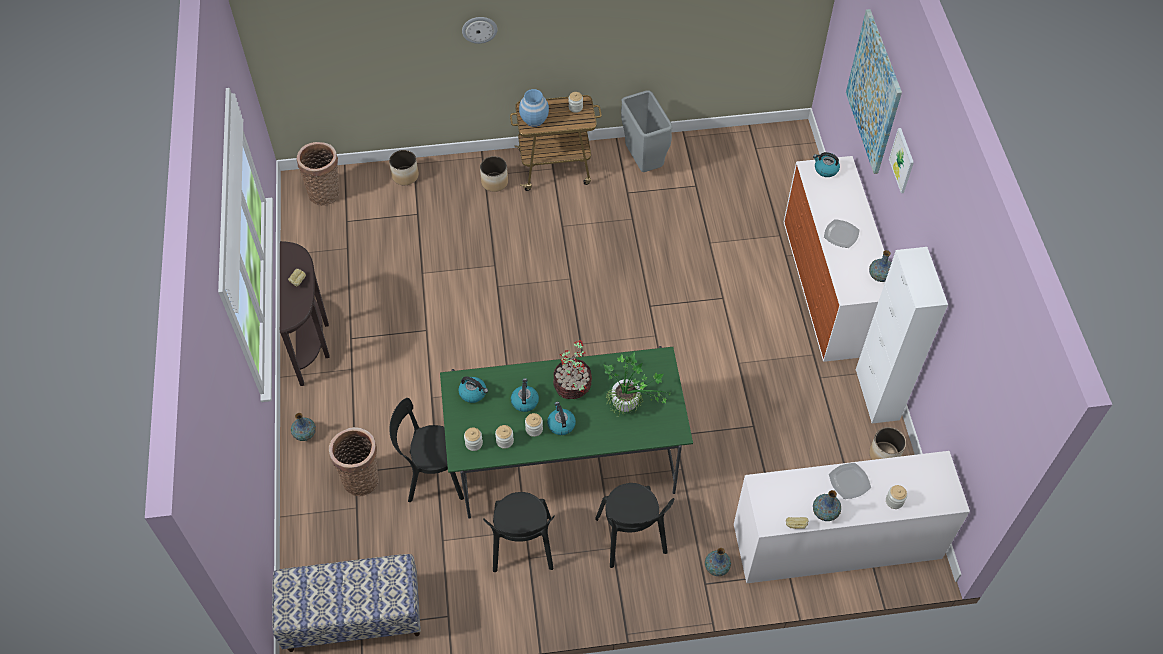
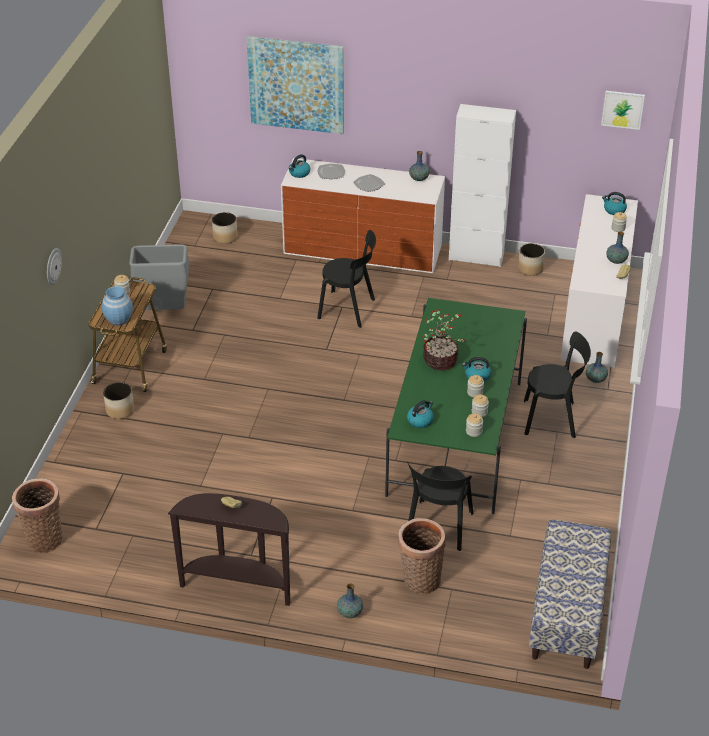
camera: 70 degrees left, 15 degrees down
(405, 176) = (65, 472): planter -> planter (225, 237)
(522, 548) = (537, 485): black chair -> black chair (349, 309)
(524, 401) = (443, 391): kettle -> kettle (614, 210)
(631, 405) = (475, 333): potted plant -> none
(849, 482) = (594, 243): plate -> plate (331, 172)
(902, 160) = (376, 89): picture -> picture (622, 109)

